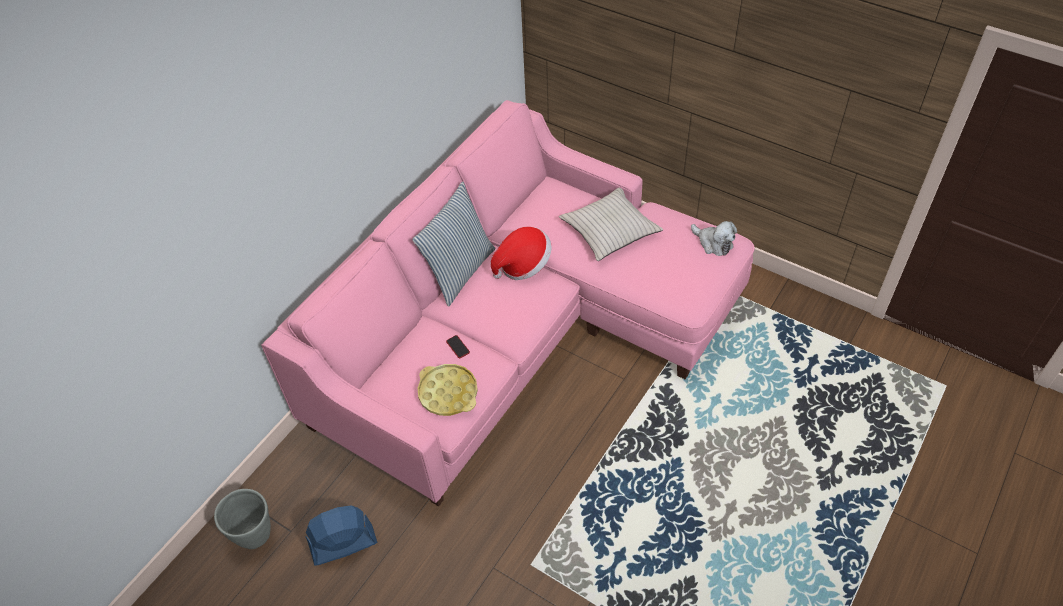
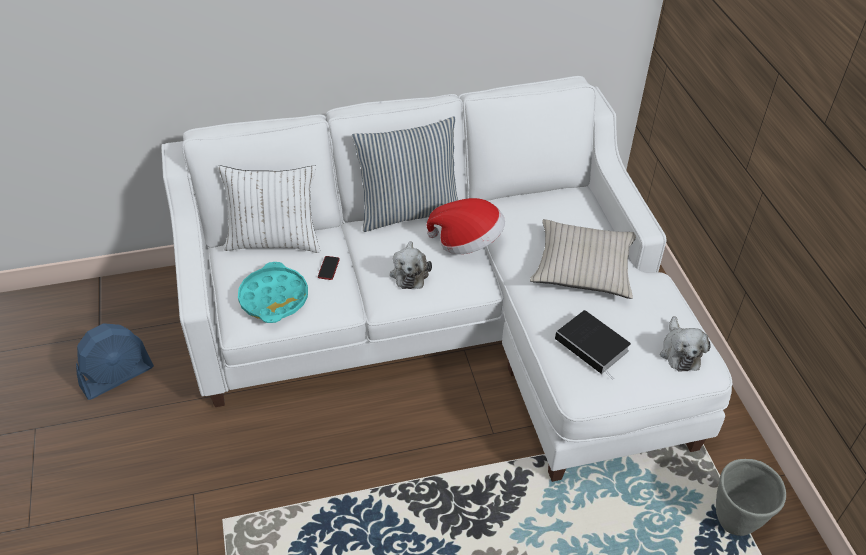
camera: 40 degrees right, 5 degrees down
(255, 536) = (74, 318): grey planter -> grey planter (735, 521)
(343, 545) = (117, 376): blue fan -> blue fan turned 120 degrees clockwise
(395, 357) = (274, 241): none -> white pillow
(448, 393) = (274, 298): yellow tray -> turquoise tray
(511, 311) = (409, 272): none -> plush toy
(521, 332) = (448, 323): pink sofa -> white sofa
(669, 274) = (594, 345): none -> book

